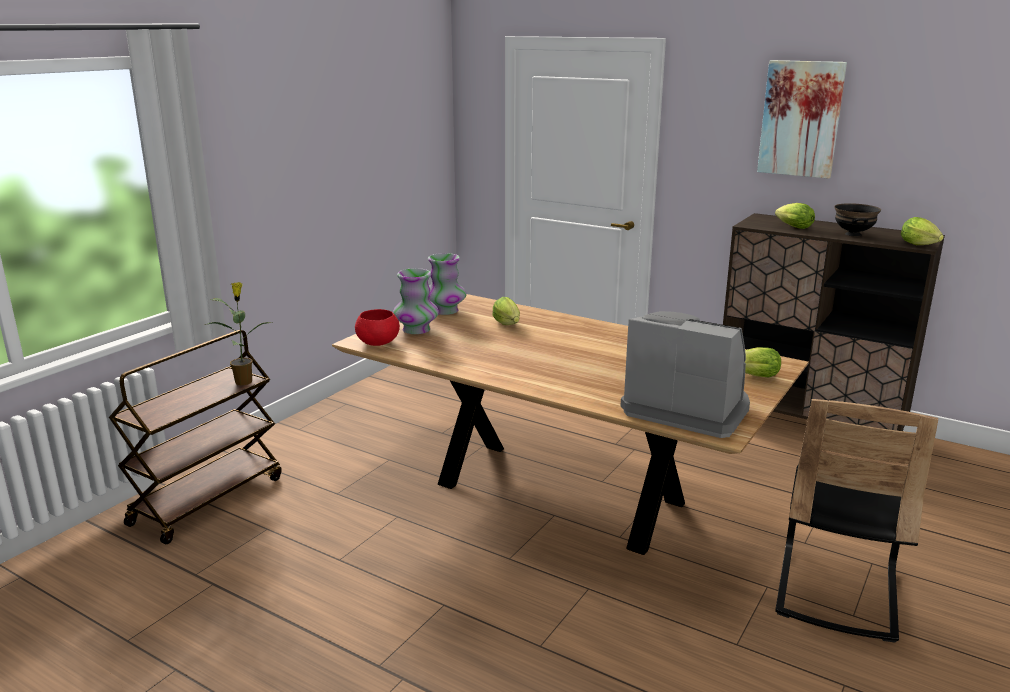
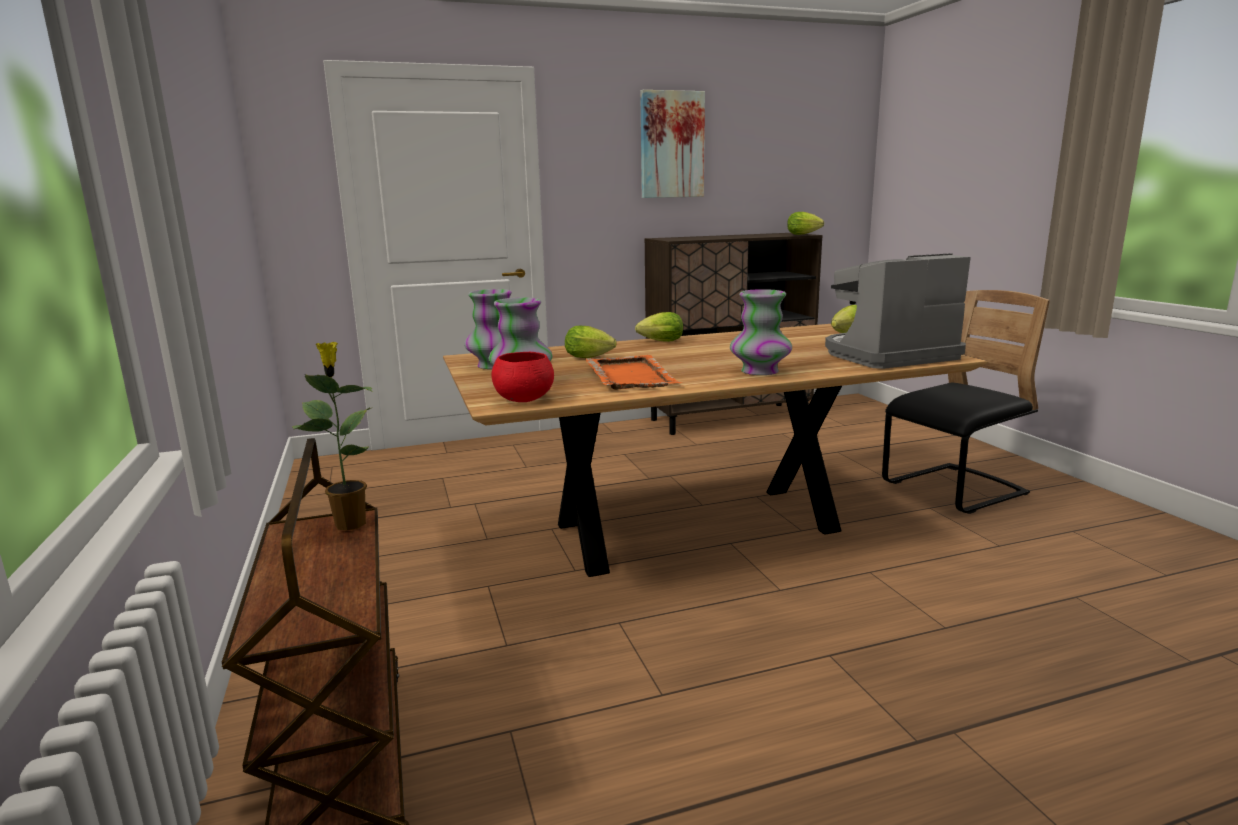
camera: 50 degrees left, 5 degrees down
(476, 349) = (629, 375): none -> orange tray
(548, 380) = (759, 371): none -> vase
(792, 227) = (703, 238): lettuce -> lettuce (659, 342)
(836, 590) = (953, 490): black chair -> black chair turned 90 degrees counterclockwise
(853, 234) = (751, 236): black bowl -> none

